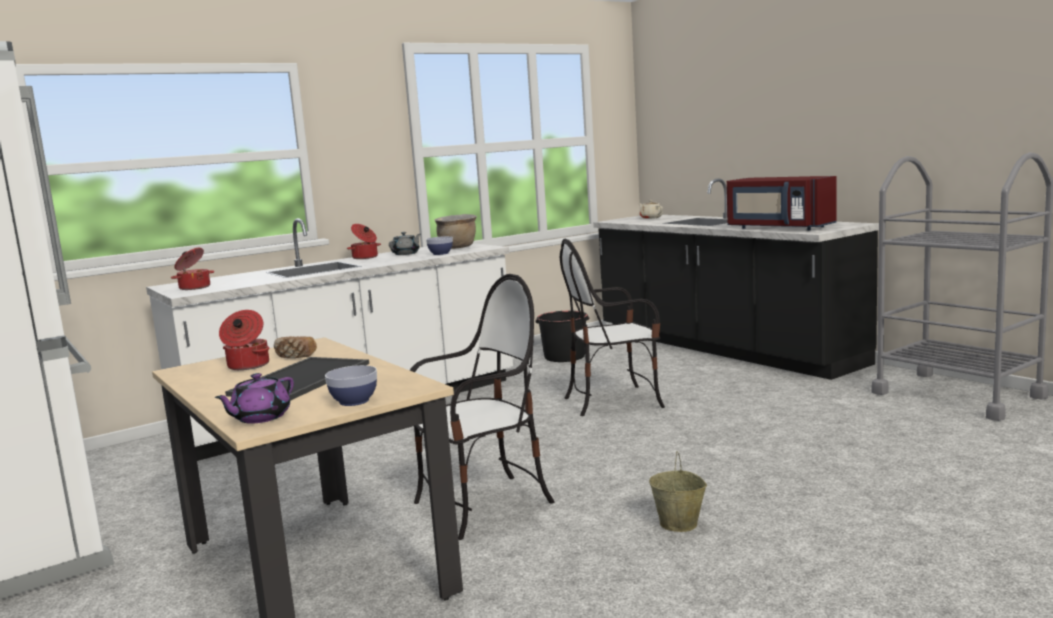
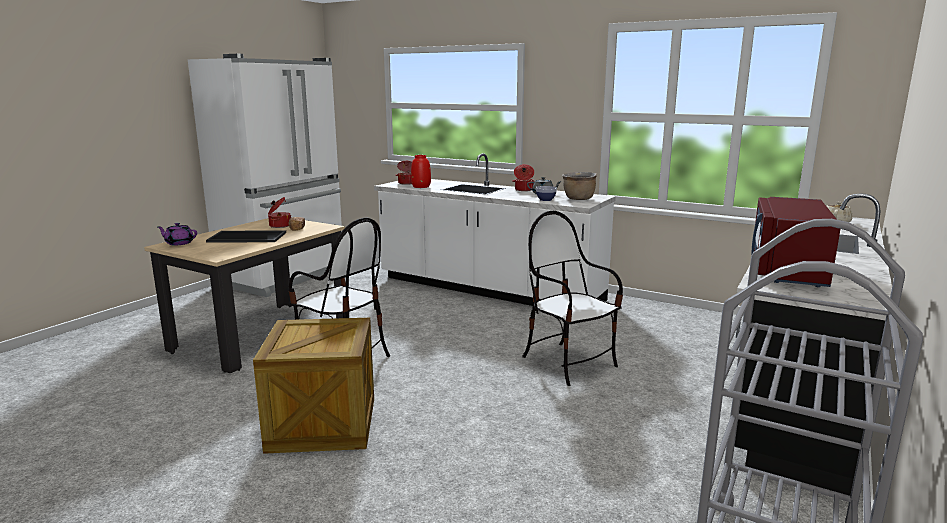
camera: 65 degrees right, 5 degrees up
(243, 283) = (421, 186): none -> red vase
(354, 401) = (198, 251): bowl -> none
(564, 357) = (674, 324): black bucket -> none
(679, 524) = (323, 424): beige bucket -> crate

